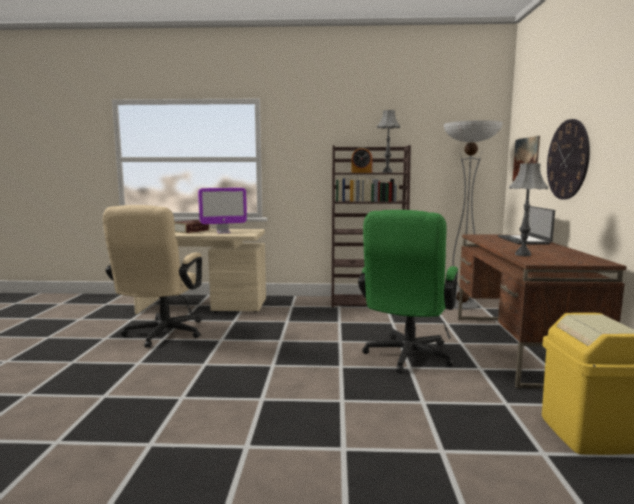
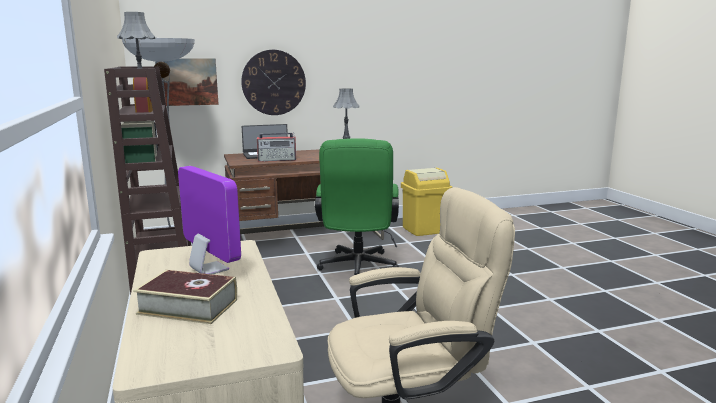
camera: 110 degrees left, 5 degrees up
(406, 358) = (357, 268): green office chair -> green office chair turned 90 degrees clockwise
(492, 241) = (277, 160): none -> radio

